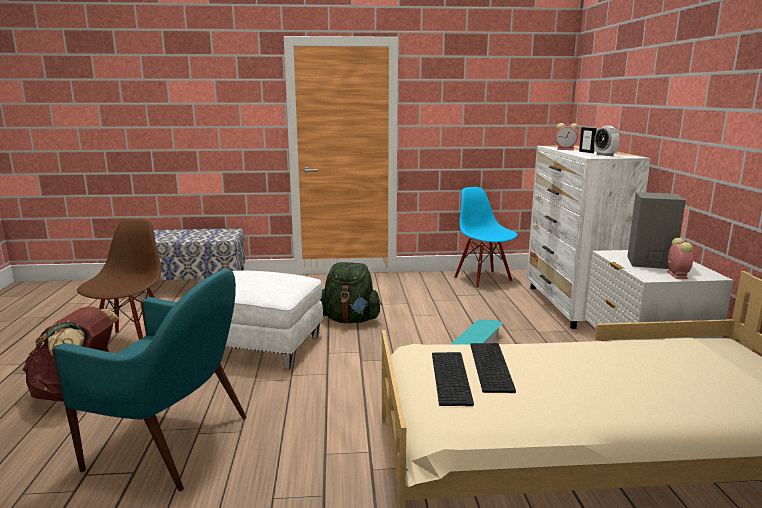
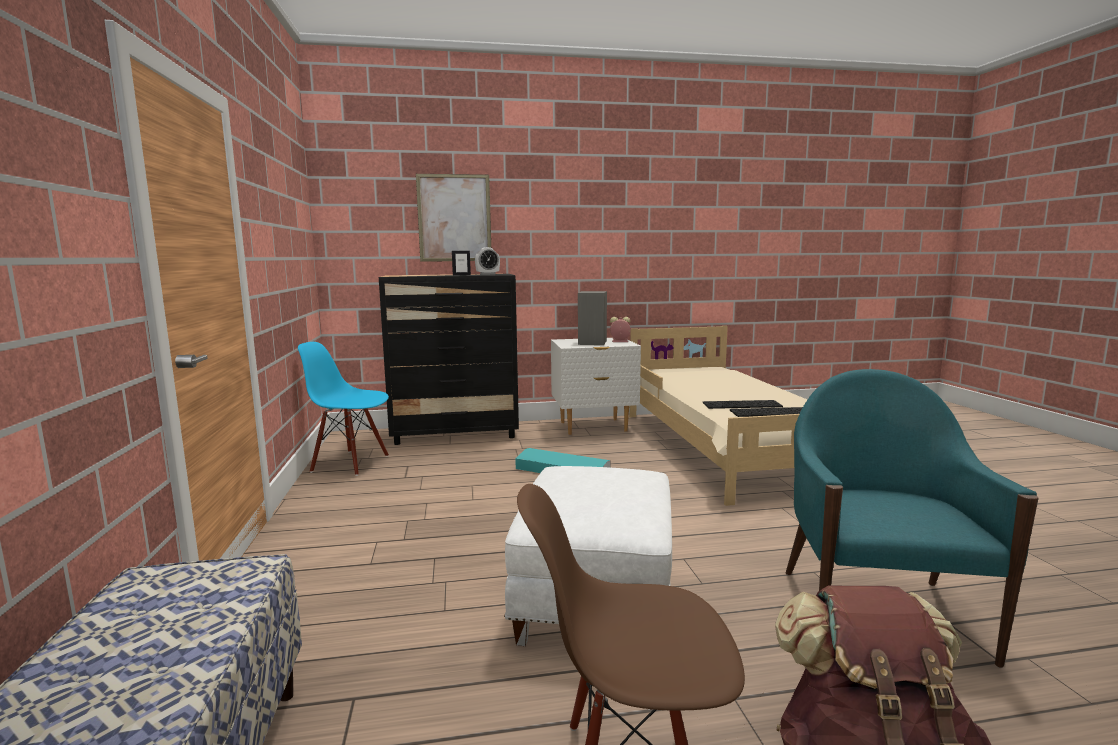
camera: 95 degrees left, 5 degrees down
(350, 320) = (486, 537): green backpack -> none
(483, 279) = (351, 463): blue chair -> blue chair turned 45 degrees clockwise
(566, 149) = (432, 275): alarm clock -> none
(572, 306) = (456, 434): white dresser -> black dresser
(634, 91) = (454, 218): none -> picture

